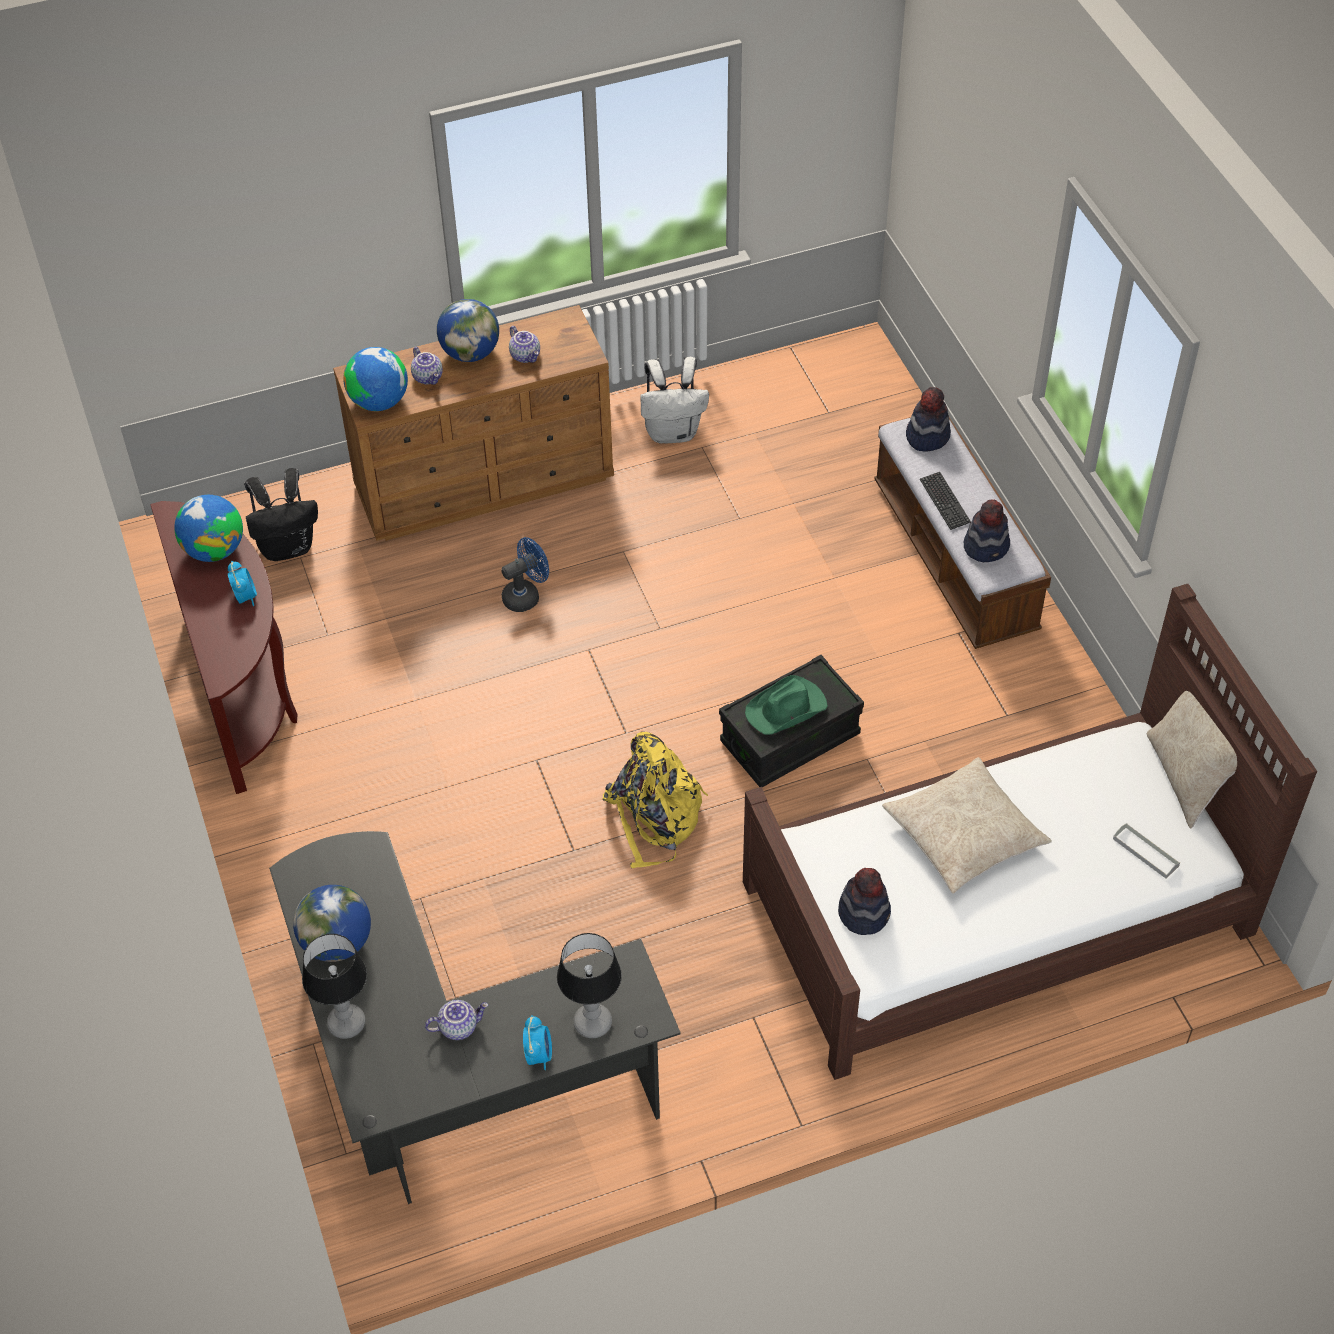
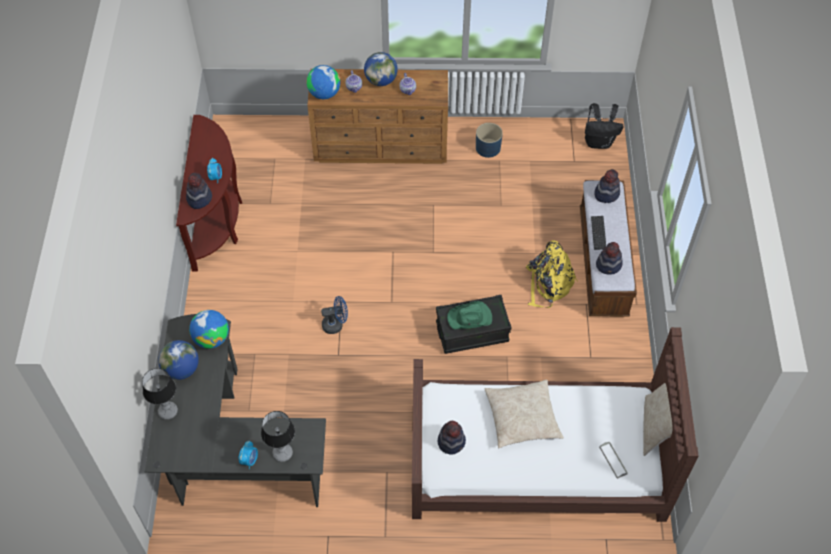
camera: 20 degrees right, 5 degrees up
(214, 550) = (212, 148): globe -> globe (212, 338)
(231, 641) = (199, 198): none -> hat
(288, 547) = (271, 151): black backpack -> black backpack (599, 142)
(458, 1026) = (219, 432): teapot -> none
(526, 595) = (374, 213): blue fan -> blue fan (336, 324)
(654, 817) = (385, 351): yellow backpack -> yellow backpack (548, 284)
(673, 432) = (488, 148): white backpack -> blue planter

